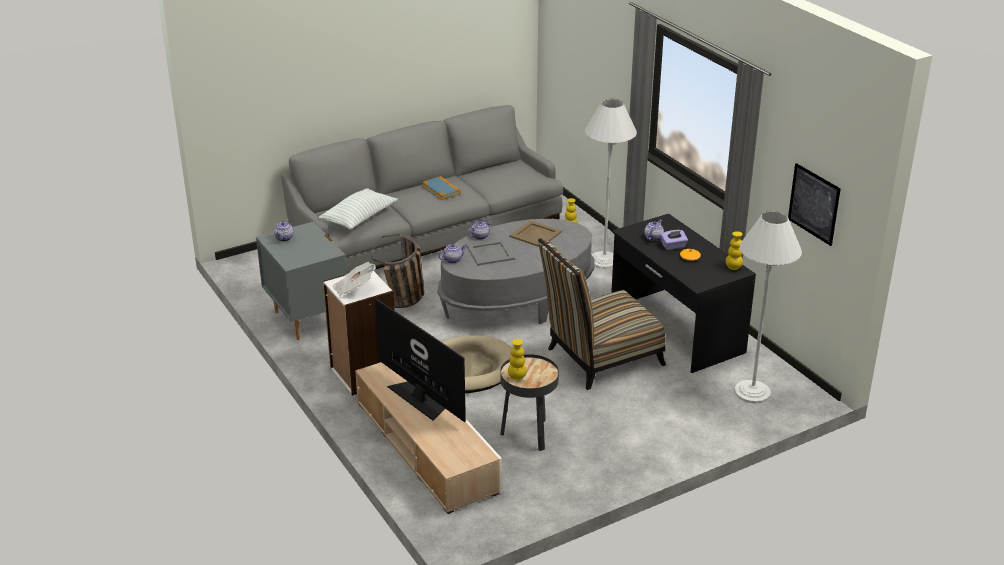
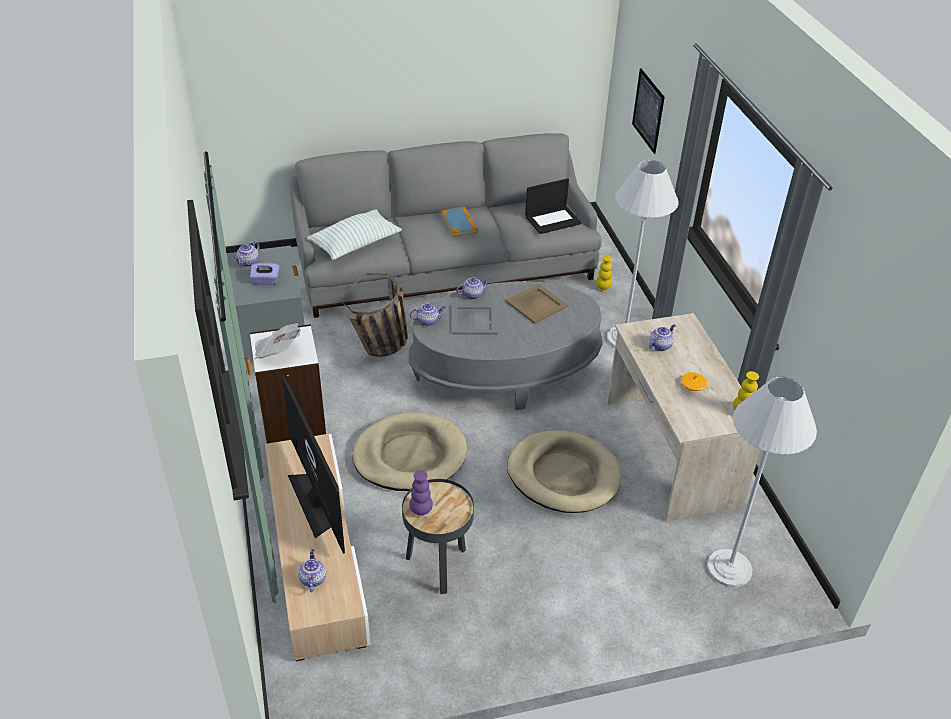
camera: 15 degrees right, 10 degrees up
(446, 445) = (312, 579): none -> teapot
(517, 377) = (421, 510): yellow vase -> purple vase
(518, 175) = (553, 219): none -> laptop
(599, 359) = (563, 475): chair -> beige dog bed
(673, 246) = (679, 363): purple tissue box -> purple tissue box (266, 281)
(675, 329) = (669, 452): black desk -> beige desk
(814, 204) = (854, 371): picture -> picture (648, 110)

